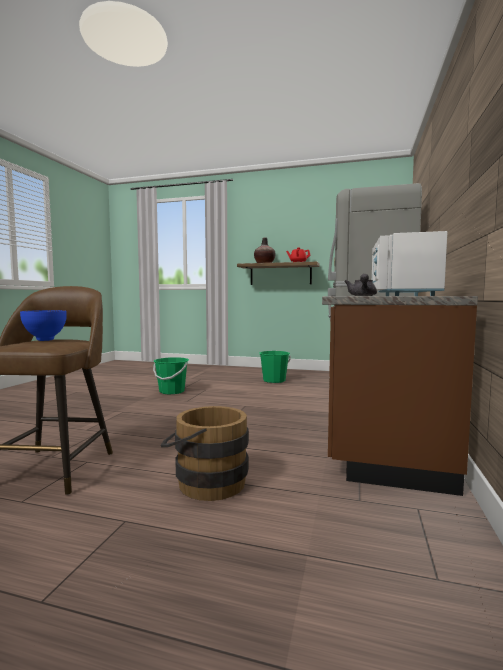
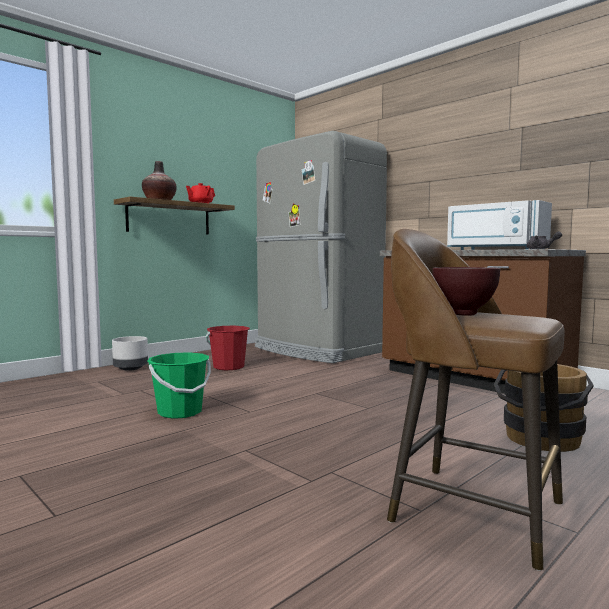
camera: 60 degrees left, 0 degrees up
(44, 340) = (463, 314): blue bowl -> brown bowl
(237, 369) = (130, 369): none -> grey planter
(274, 380) = (228, 367): green bucket -> red bucket

